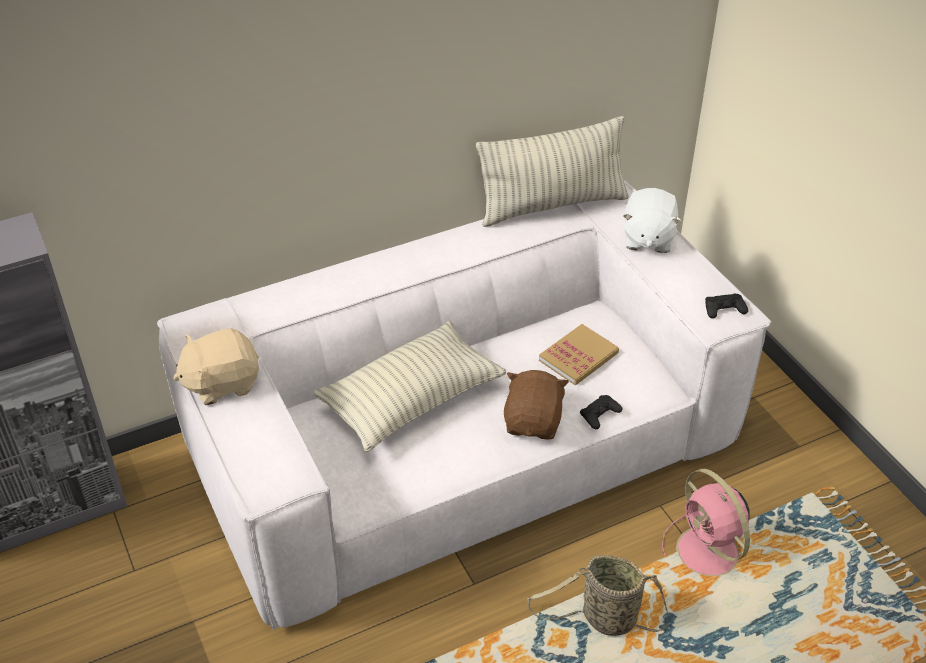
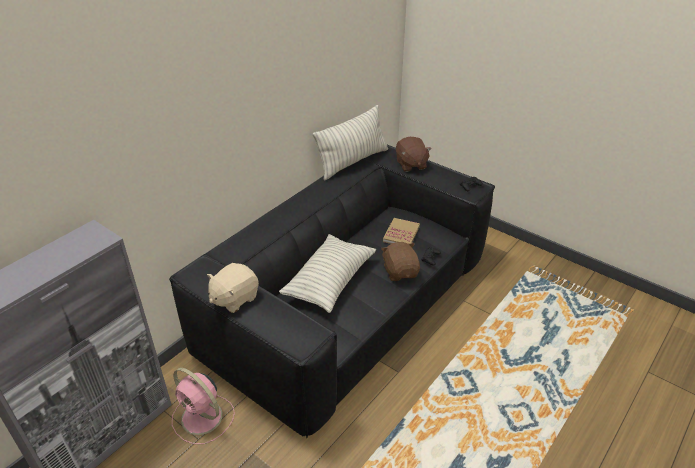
camera: 25 degrees left, 5 degrees down
(463, 445) = (347, 305): white sofa -> black sofa
(604, 619) = (474, 364): basket -> none
(647, 238) = (410, 164): white plush toy -> brown plush toy
(709, 554) = (501, 315): pink fan -> pink fan (203, 418)

